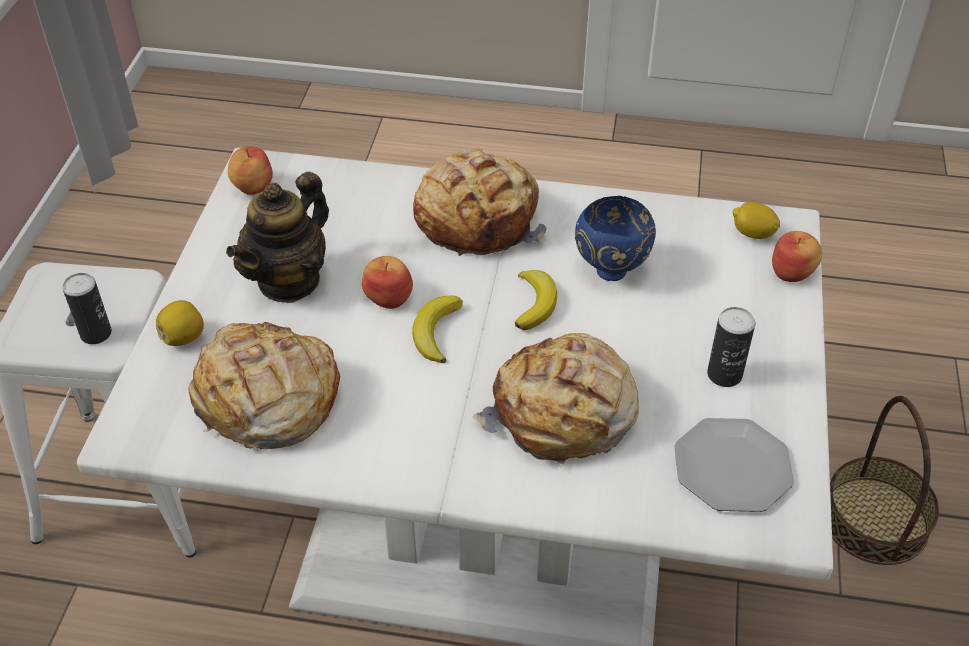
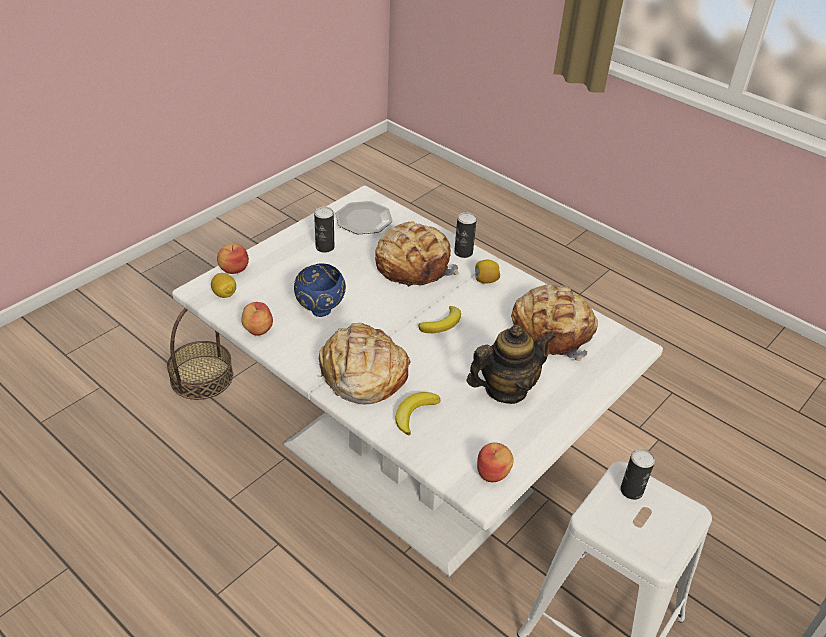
camera: 150 degrees left, 5 degrees down
(184, 337) = (585, 383): lemon -> lemon (486, 280)
(389, 297) = (454, 352): apple -> apple (257, 329)
(505, 486) = (463, 252): none -> can
(535, 303) = (378, 314): banana -> banana (414, 413)

